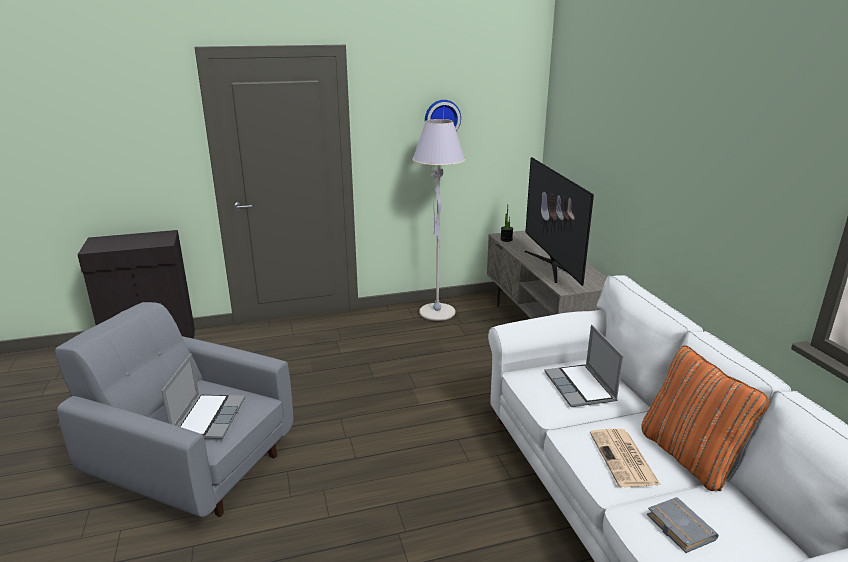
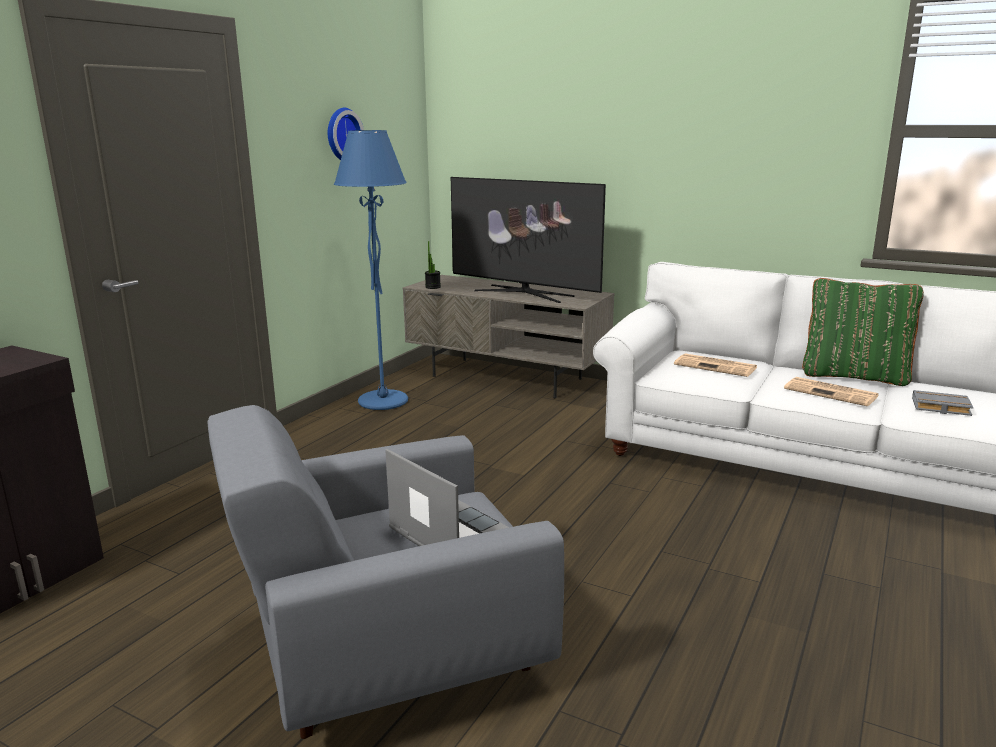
camera: 45 degrees left, 5 degrees down
(437, 313) = (383, 401): grey floor lamp -> blue floor lamp
(581, 387) = (716, 366): laptop -> newspaper
(690, 456) = (854, 376): orange pillow -> green pillow

